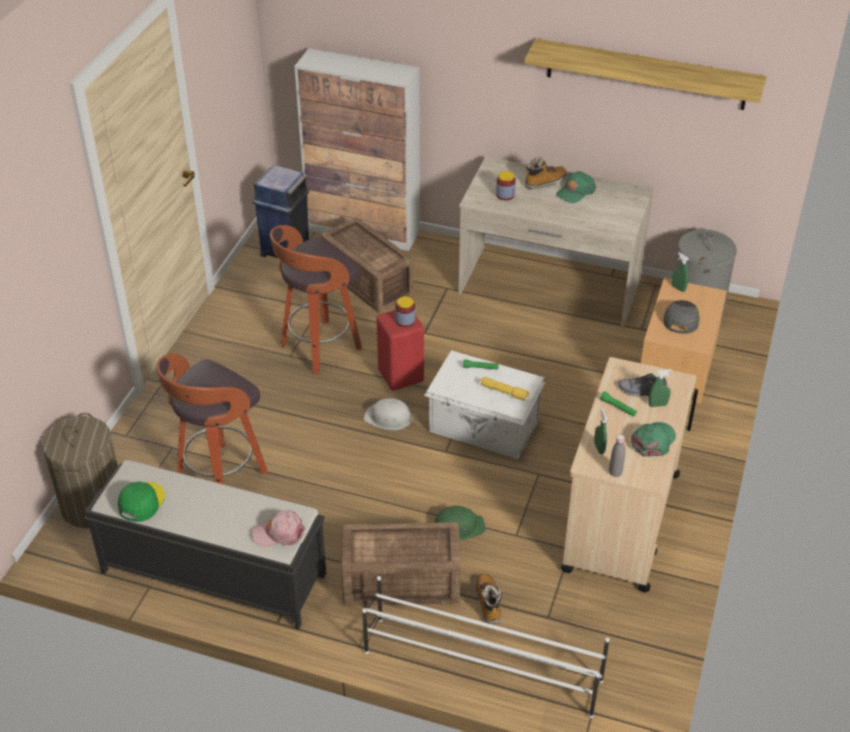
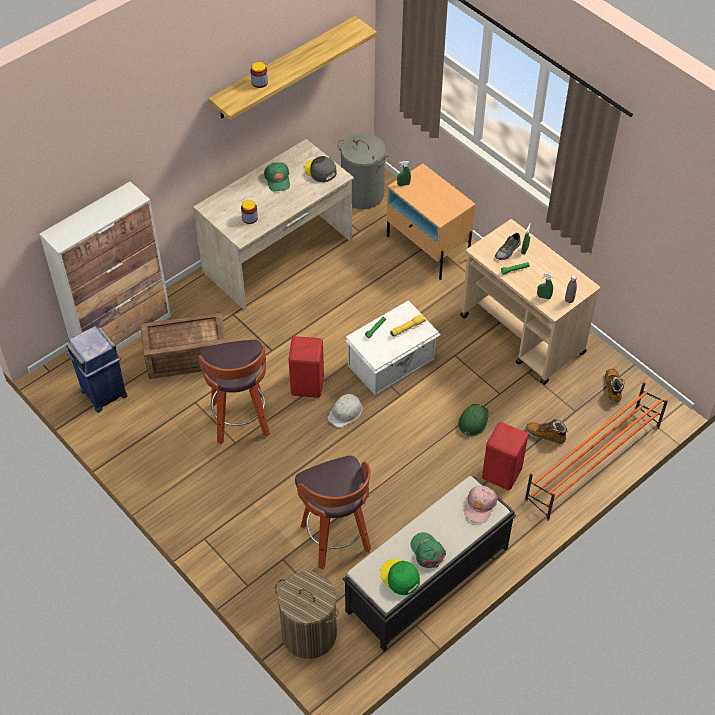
camera: 60 degrees left, 10 degrees up
(403, 583) = (503, 473): crate -> red stool
(405, 320) = (308, 345): jar -> jar (259, 82)
(481, 665) = (592, 463): white shoe rack -> orange shoe rack
(545, 182) = (253, 190): boot -> boot (613, 388)
(653, 441) = (554, 269): green cap -> green cap (427, 551)
(681, 319) = (434, 199): grey cap -> grey cap (320, 171)

